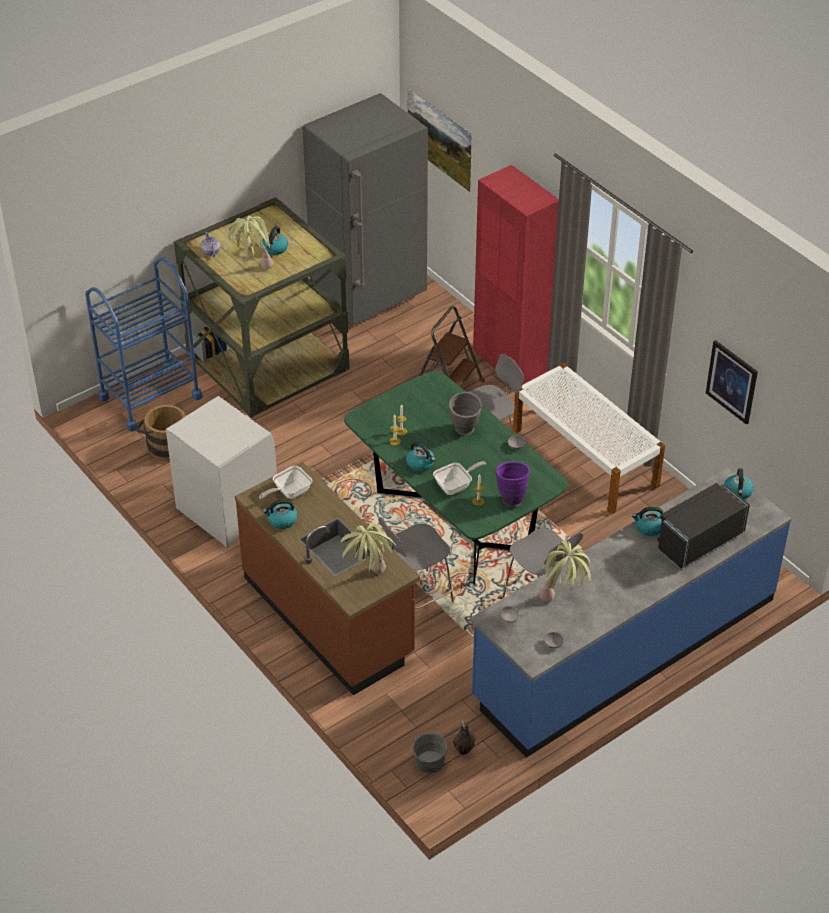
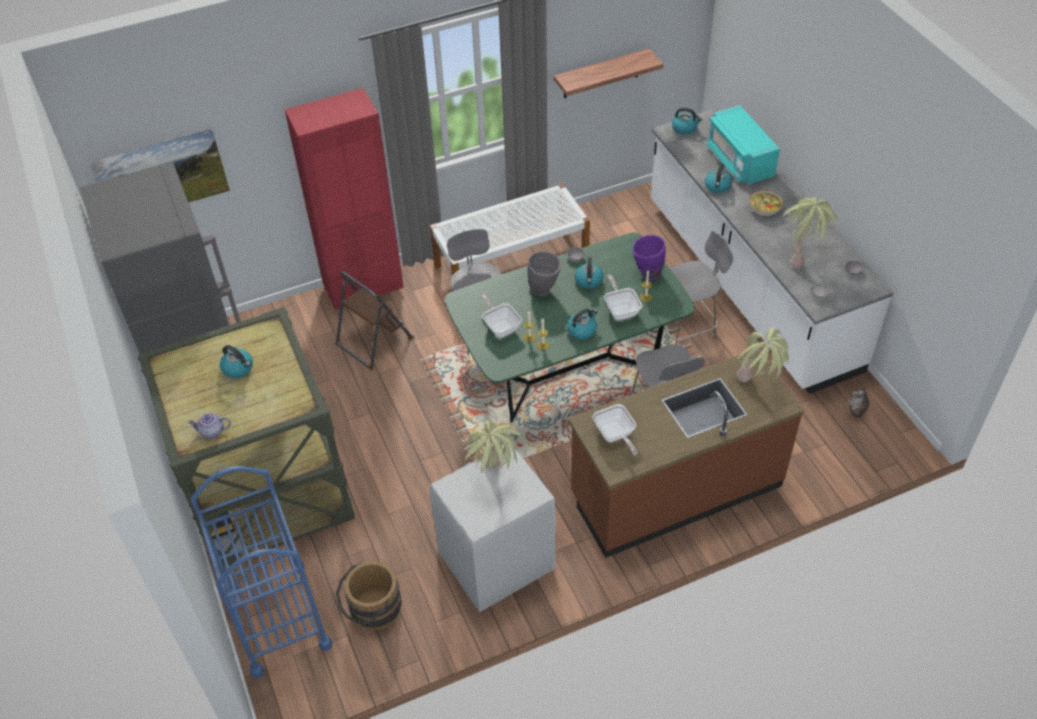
camera: 75 degrees left, 5 degrees up
(252, 270) = (269, 394): potted plant -> potted plant (494, 479)
(282, 520) = (657, 448): kettle -> kettle (589, 281)
(410, 411) = (500, 326): none -> frying pan
(429, 762) = (868, 440): grey bucket -> none
(624, 648) = (749, 284): blue counter -> white counter
(627, 567) = (764, 209): none -> bowl
(699, 541) = (739, 161): black microwave -> turquoise microwave
(732, 381) = (601, 74): picture -> shelf

